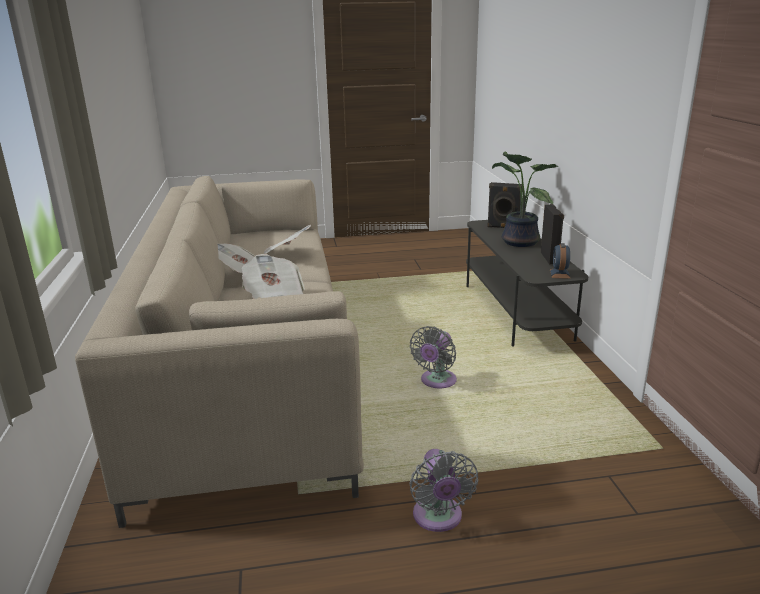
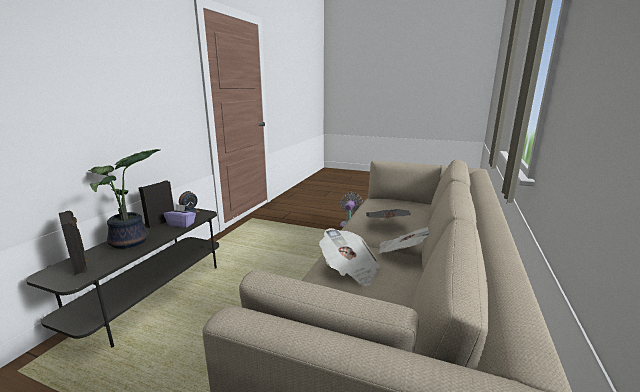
camera: 150 degrees left, 5 degrees down
(436, 382) = (289, 263): grey fan -> none
(524, 262) = (181, 224): none -> purple tissue box

